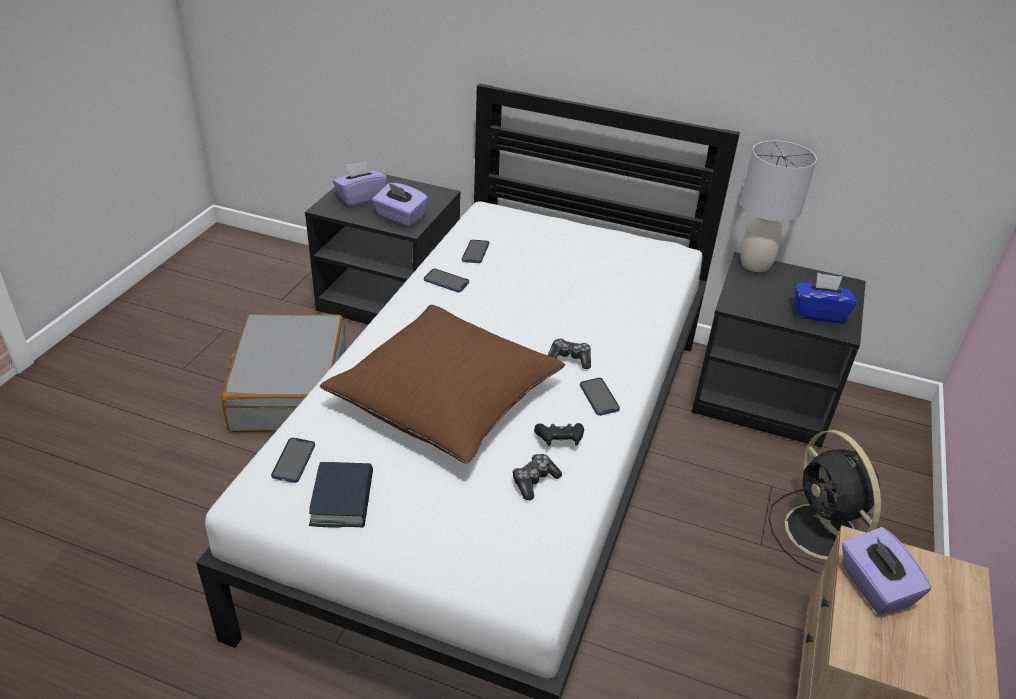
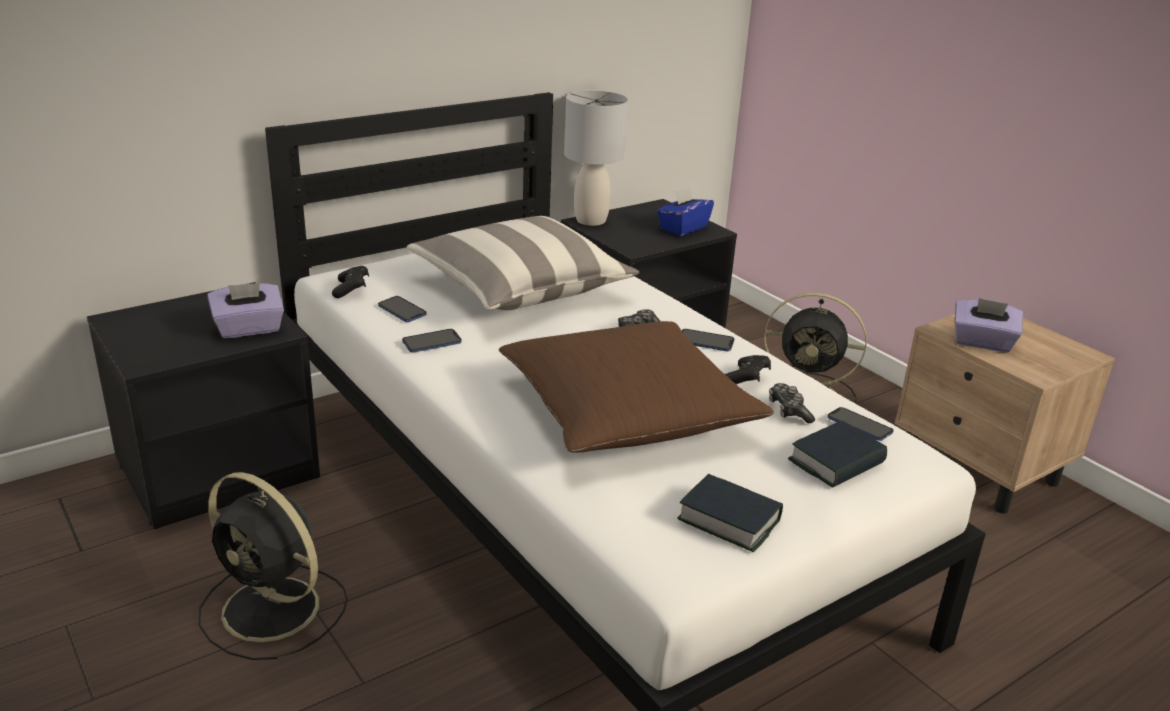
camera: 55 degrees left, 10 degrees down
(289, 389) = (274, 610): grey suitcase -> black fan
(294, 461) = (640, 530): phone -> phone (859, 425)
(360, 198) = (162, 336): purple tissue box -> none
(476, 534) = (836, 462): none -> book
(480, 223) = (351, 290): none -> black game controller
(571, 281) = (520, 288): none -> pillow

